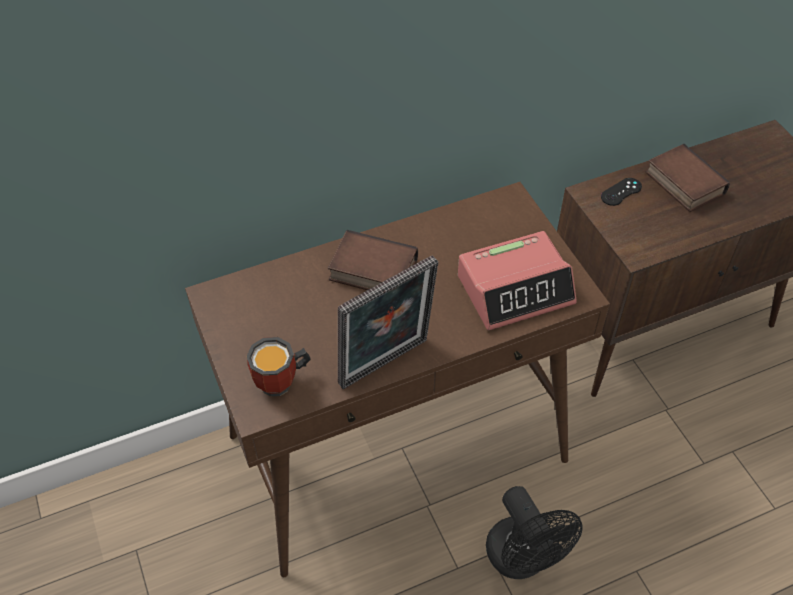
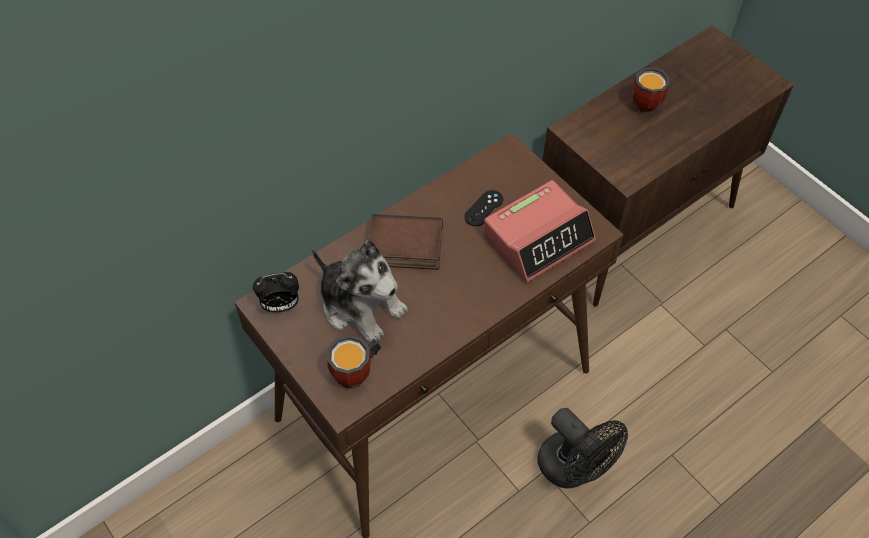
camera: 15 degrees left, 5 degrees up
(228, 301) = (280, 306): none -> alarm clock
(309, 317) = (361, 305): none -> plush toy
(386, 366) = (446, 336): picture frame -> none
(621, 192) = (598, 121): black game controller -> black game controller (484, 208)
(682, 183) = (648, 102): book -> mug

